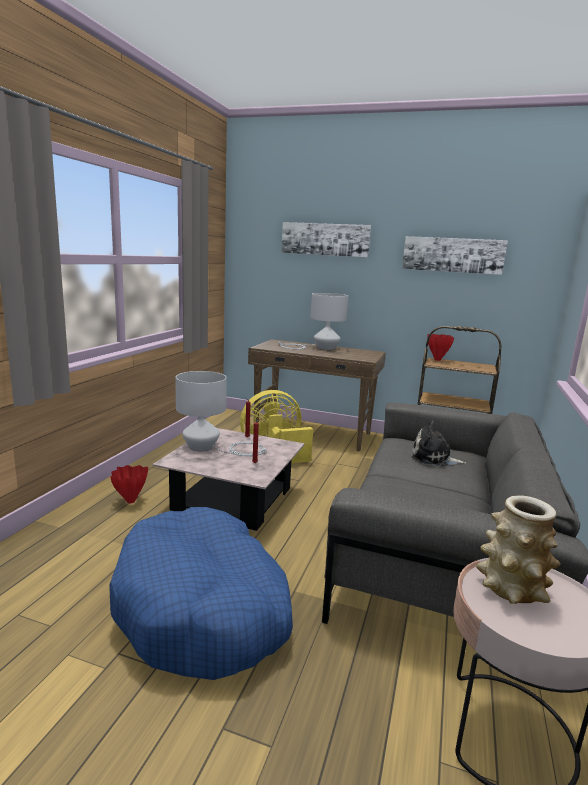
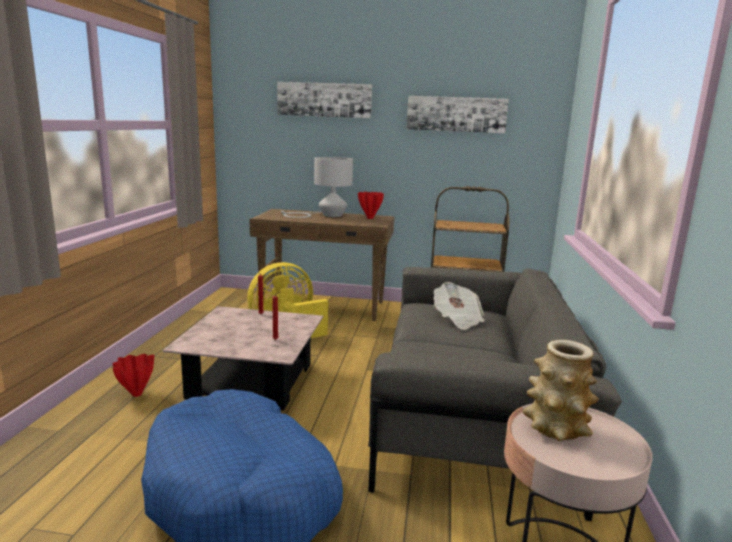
camera: 10 degrees left, 0 degrees up
(218, 447) = (232, 327): grey table lamp -> none
(434, 458) = (457, 319): plush toy -> newspaper
(437, 360) = (447, 222): red vase -> red vase (369, 218)

